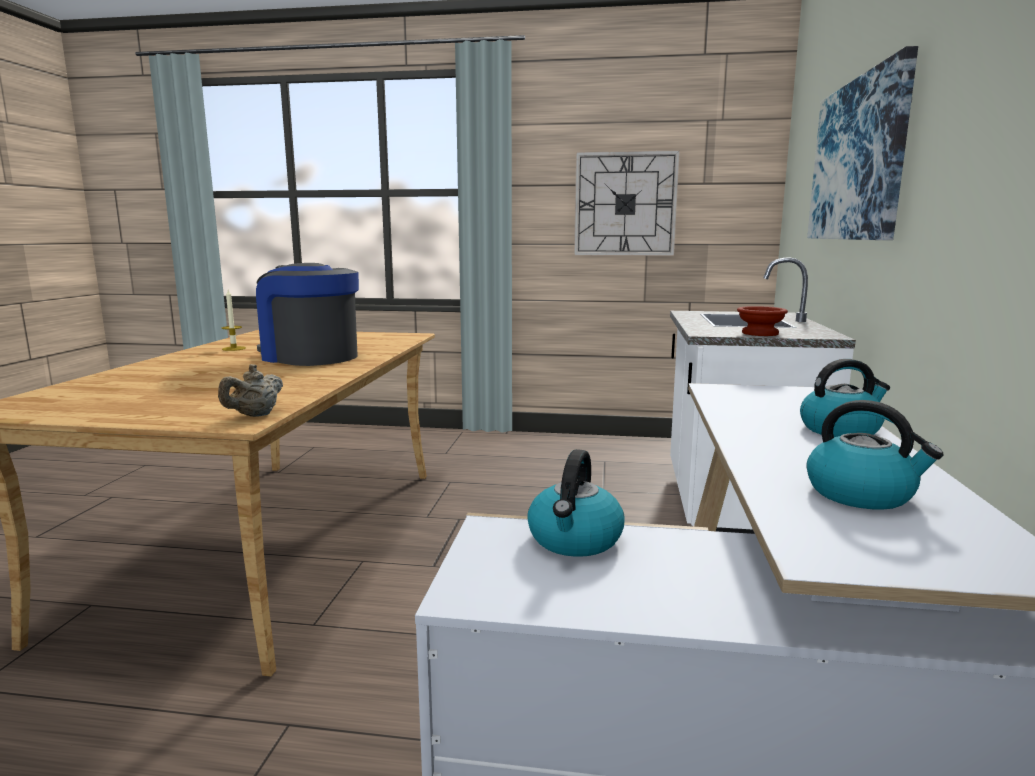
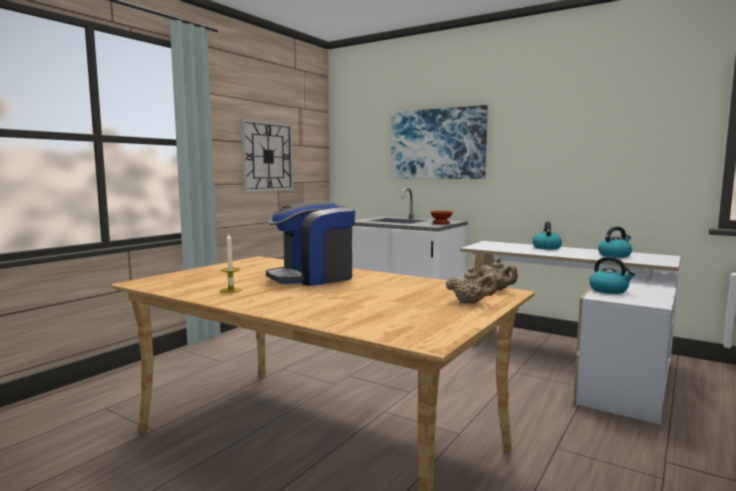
camera: 65 degrees left, 5 degrees down
(166, 410) = (470, 303): none -> beige teapot

